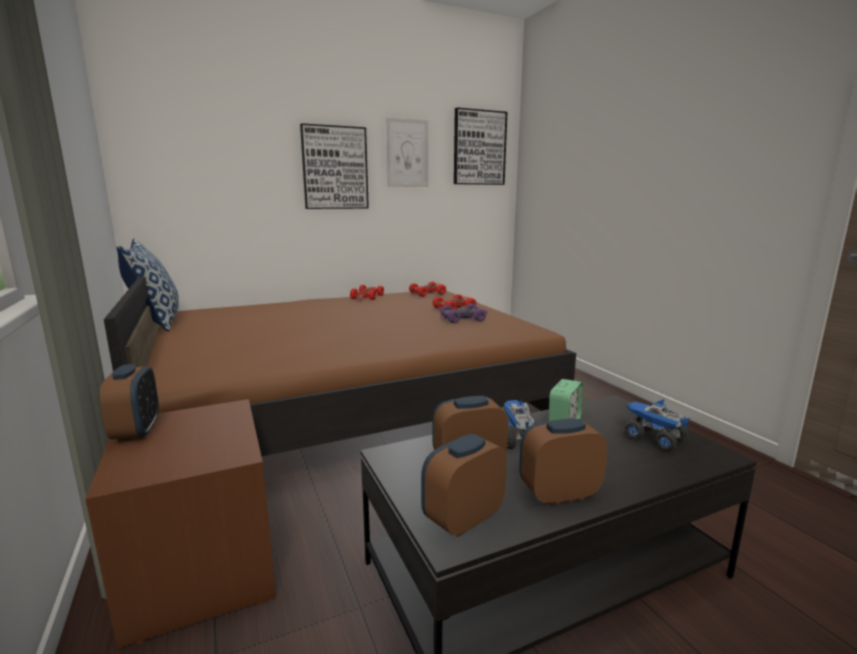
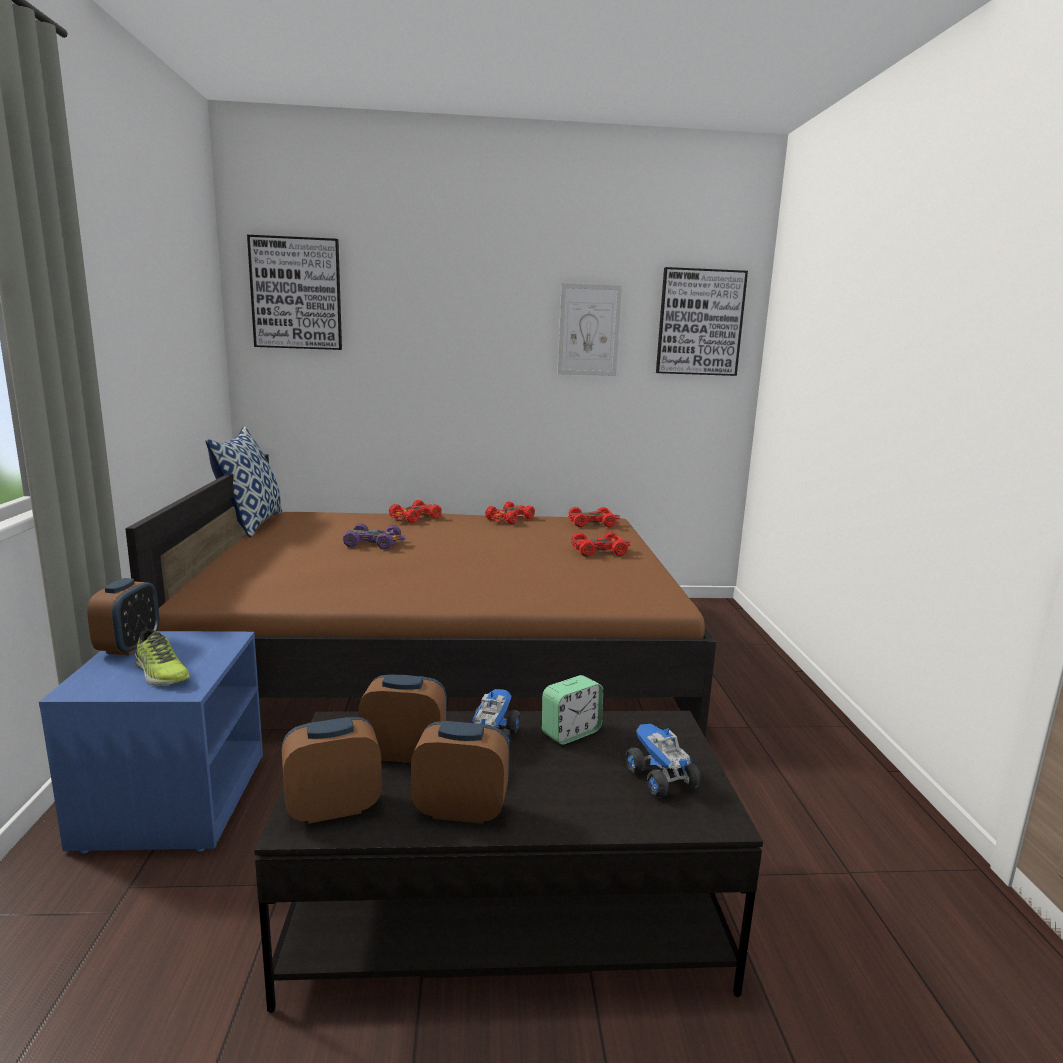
camera: 20 degrees right, 0 degrees up
(195, 446) = (160, 673): none -> shoe
(200, 567) = (172, 799): brown nightstand -> blue nightstand
(295, 303) = (414, 518): none -> red toy car
(335, 168) = (487, 349): picture -> picture (296, 294)
(463, 319) = (590, 569): purple toy car -> purple toy car (373, 543)

